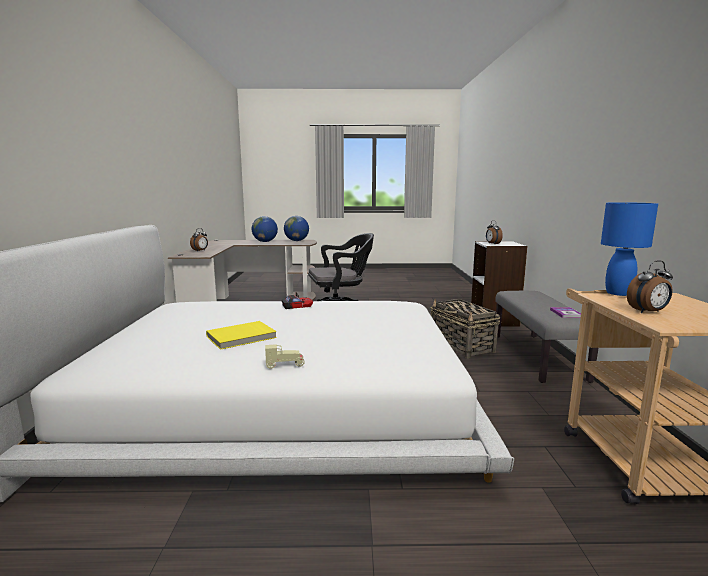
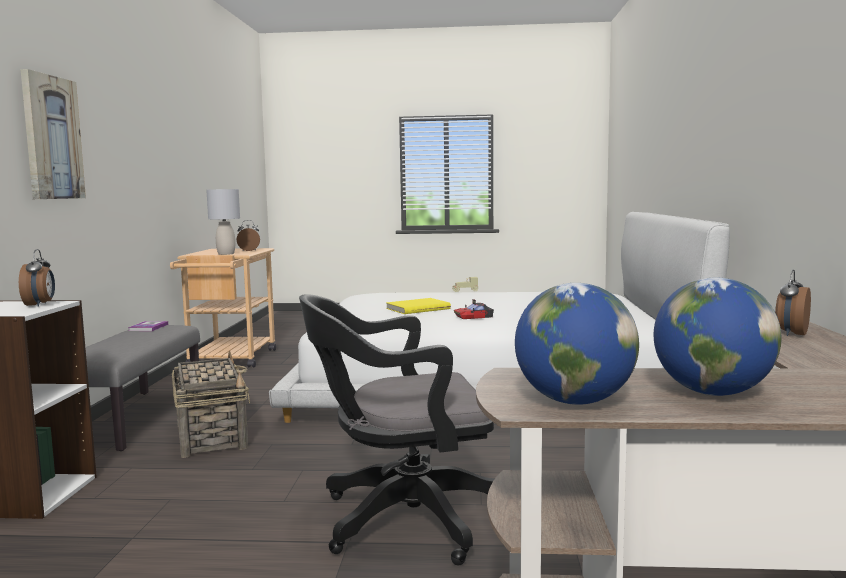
camera: 175 degrees left, 5 degrees down
(242, 337) = (509, 298): yellow book -> yellow book (417, 308)
(573, 162) = (51, 138): none -> picture
(618, 293) = (226, 254): blue table lamp -> grey table lamp

